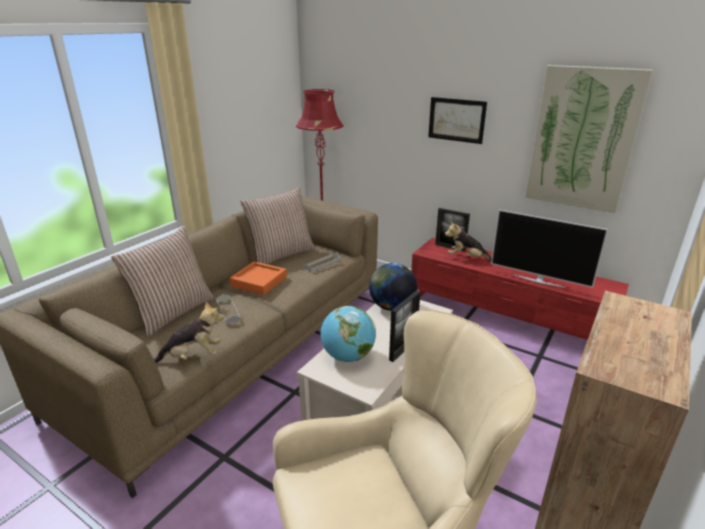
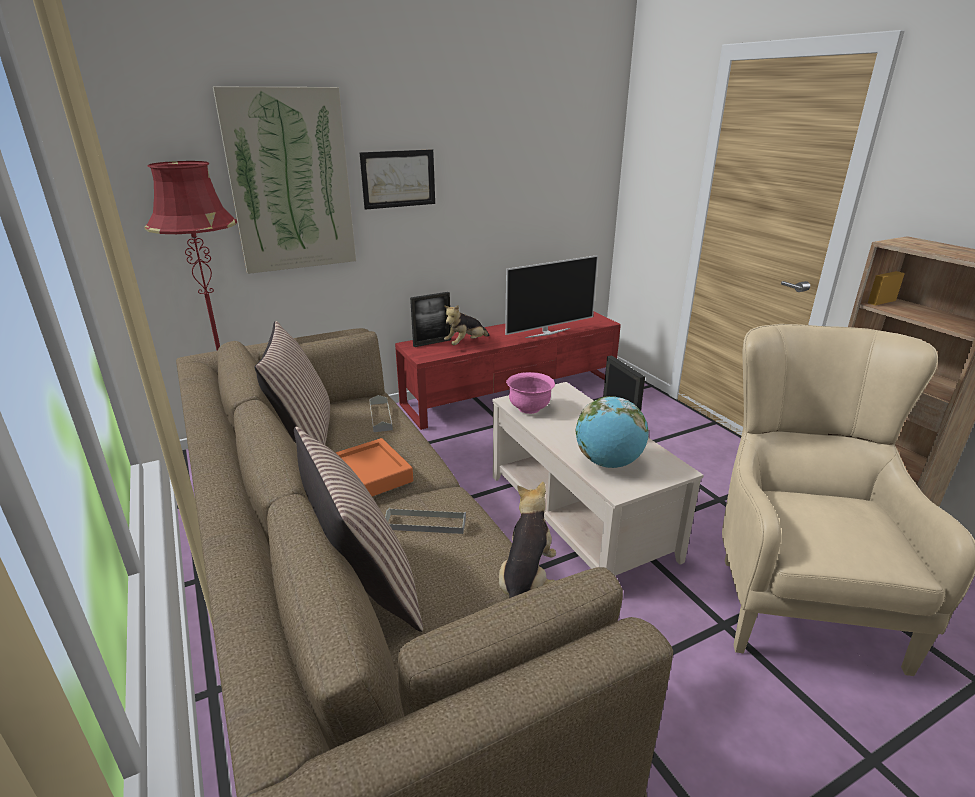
camera: 60 degrees left, 0 degrees up
(391, 307) = (529, 408): globe -> pink bowl
(582, 139) = (532, 177): picture -> picture (290, 181)

